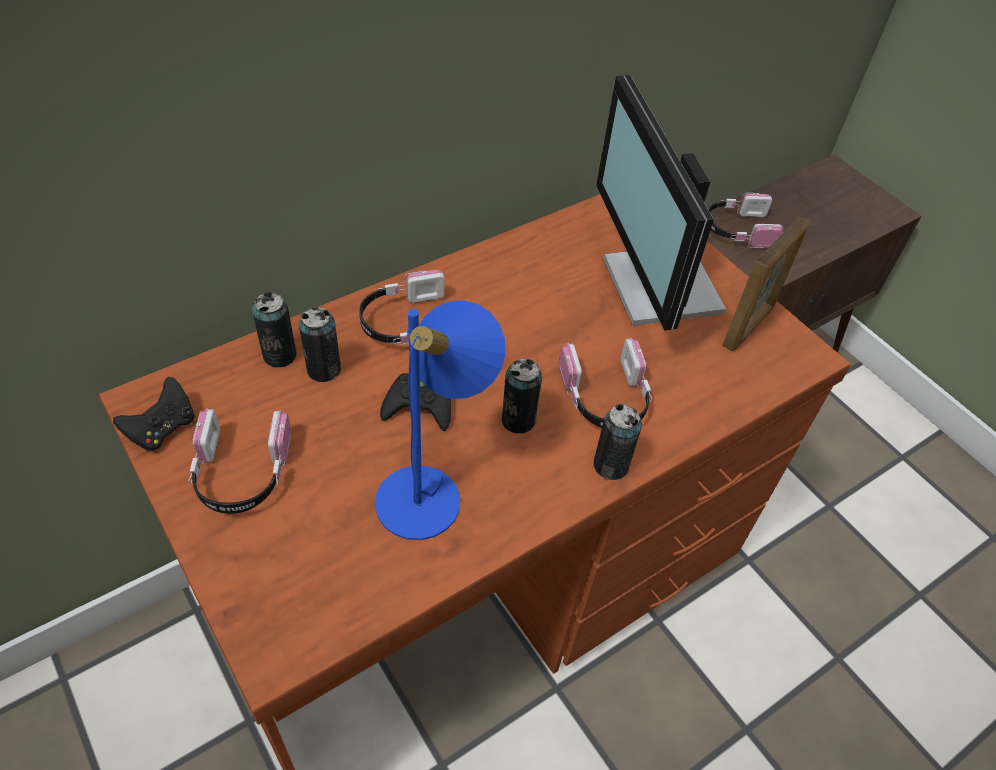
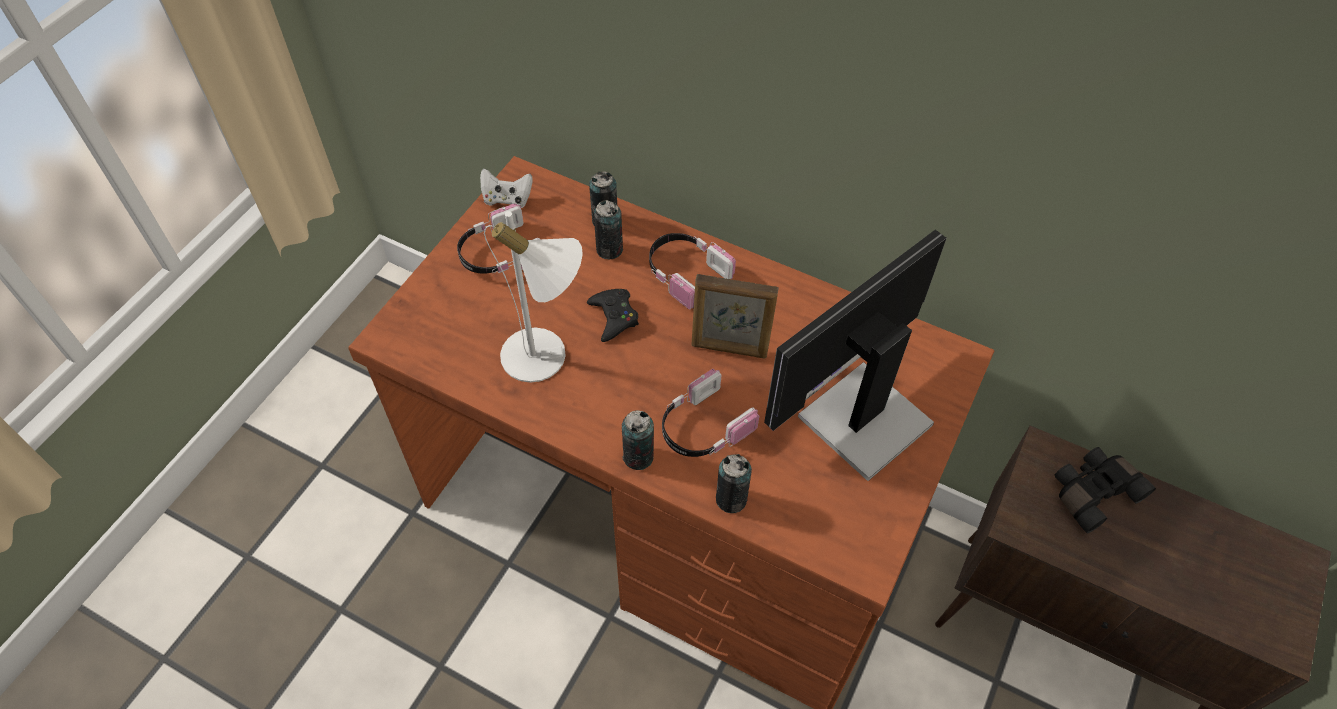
camera: 65 degrees right, 5 degrees up
(163, 429) = (507, 199): black game controller -> white game controller
(431, 492) = (545, 359): blue table lamp -> white table lamp
(518, 420) = (642, 381): can -> can (731, 499)
(737, 230) = (1092, 492): headphones -> black binoculars
(748, 326) = (866, 505): picture frame -> picture frame (729, 349)

